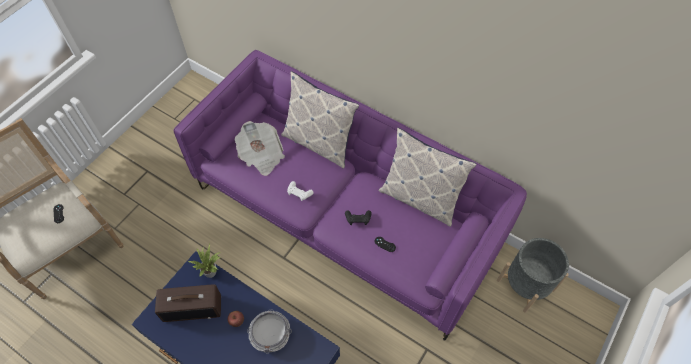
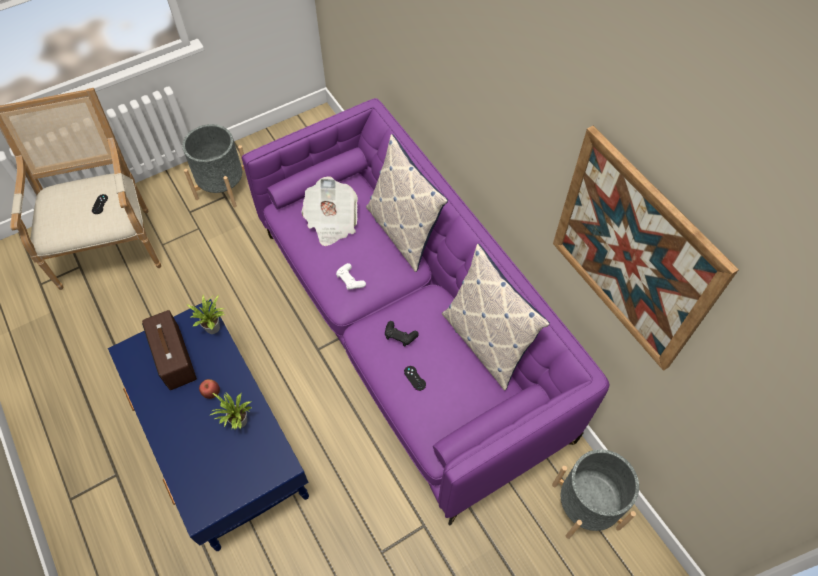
camera: 25 degrees right, 0 degrees up
(141, 164) = (223, 187): none -> grey planter
(193, 307) = (175, 358): radio -> radio turned 45 degrees clockwise
(270, 334) = (238, 423): bowl -> potted plant
(532, 89) = (632, 252): none -> picture

